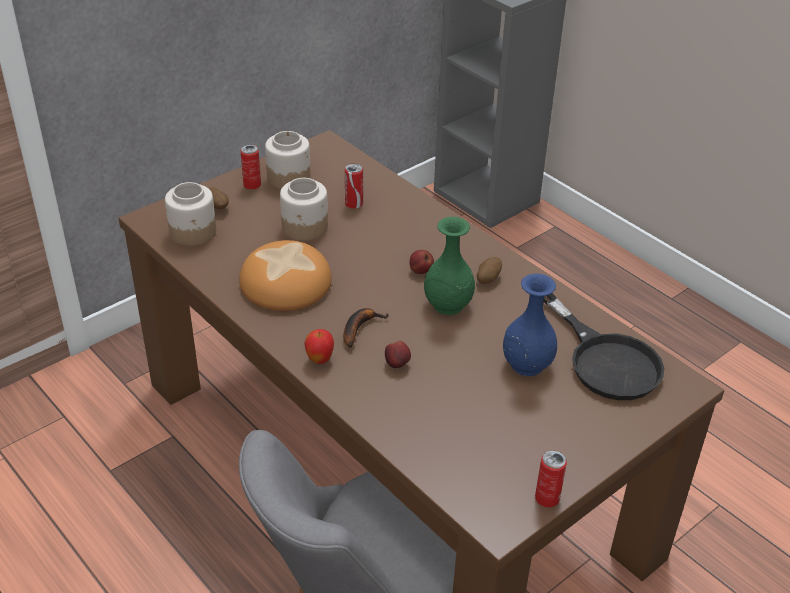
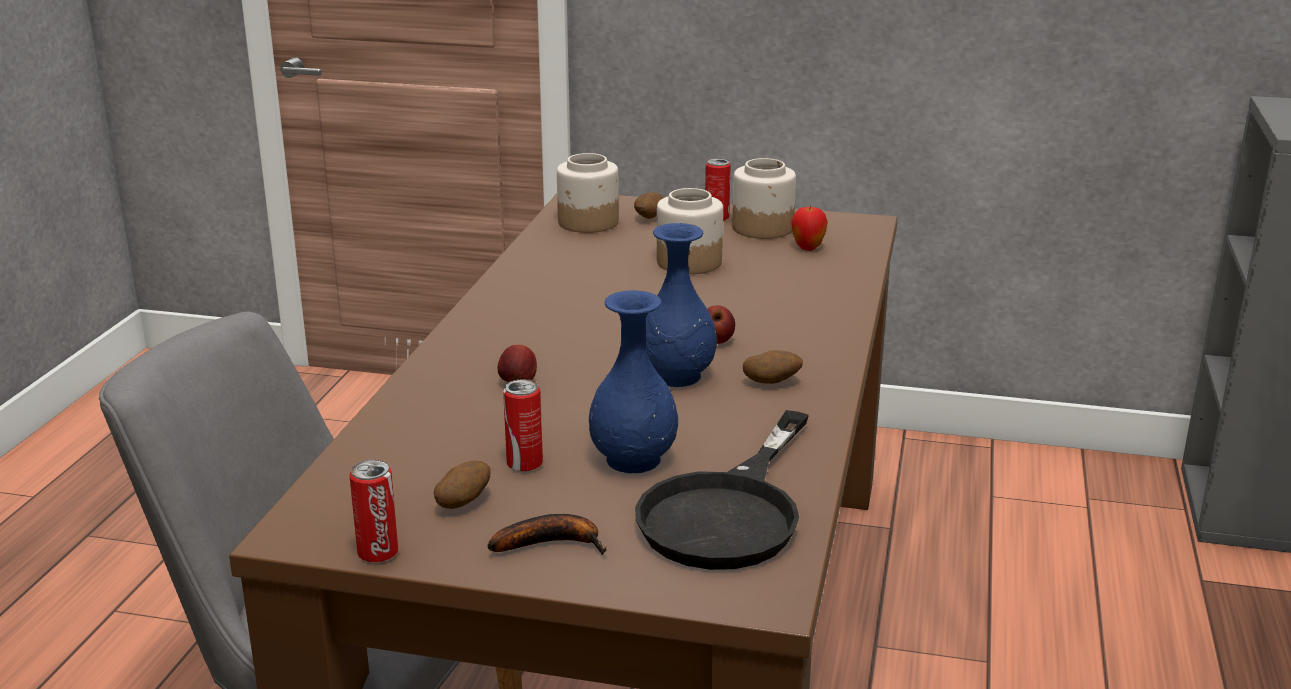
camera: 55 degrees right, 15 degrees down
(285, 282) = (575, 285): bread -> none
(319, 360) = (467, 342): apple -> apple (807, 248)
(354, 204) = (779, 270): can -> can (524, 464)
(359, 328) = (553, 344): banana -> banana (553, 543)
(447, 305) = (675, 376): green vase -> blue vase
(519, 445) = (463, 502): none -> potato

